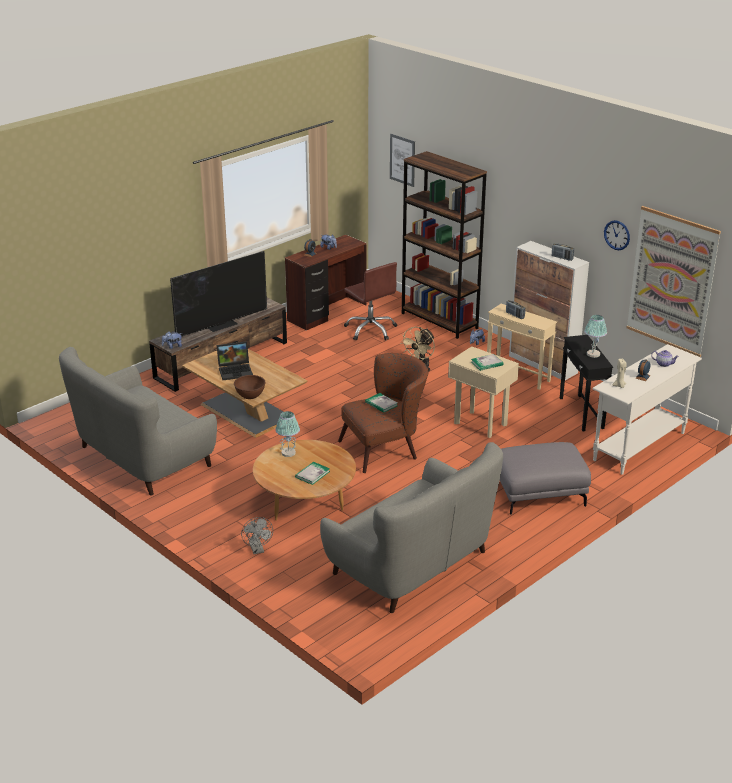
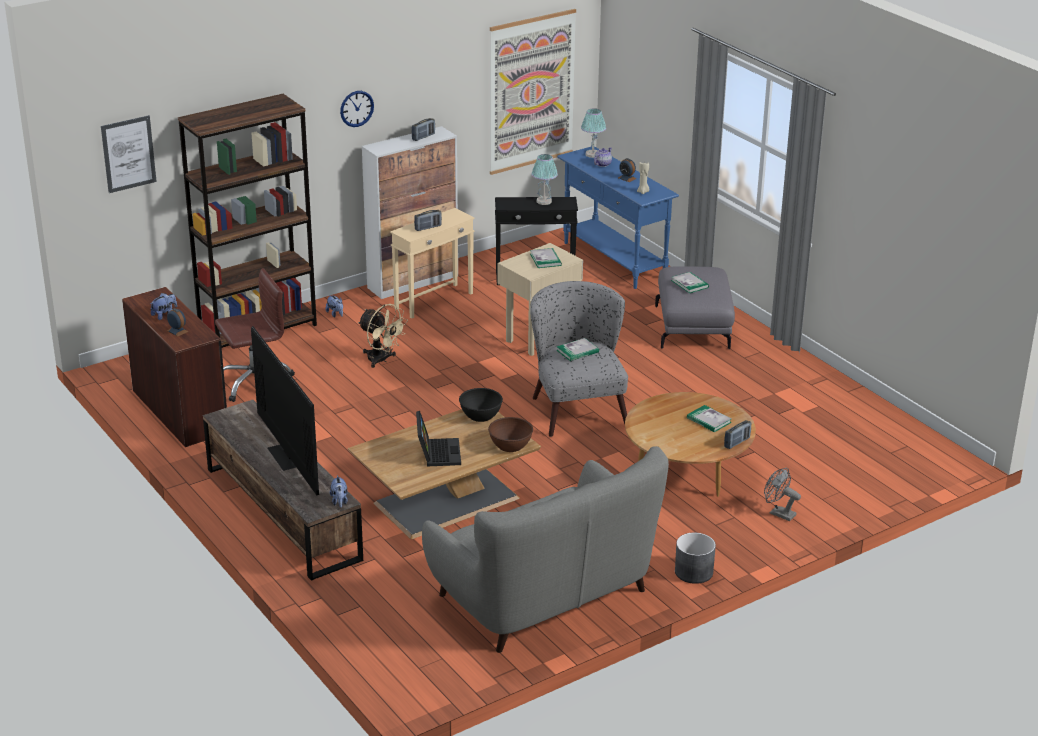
camera: 80 degrees left, 0 degrees up
(174, 514) = (693, 572): none -> grey planter
(257, 550) = (778, 513): grey fan -> grey fan turned 135 degrees counterclockwise
(282, 488) = (737, 442): none -> radio
(287, 380) = (480, 415): none -> black bowl
(288, 453) = (656, 432): table lamp -> table lamp (592, 154)
(386, 449) = (576, 406): brown armchair -> grey armchair
(412, 564) = (815, 417): grey sofa -> none
(535, 452) = (689, 284): none -> book
(617, 235) = (464, 77): wall clock -> wall clock (356, 108)
(638, 446) = (614, 261): white console table -> blue console table

